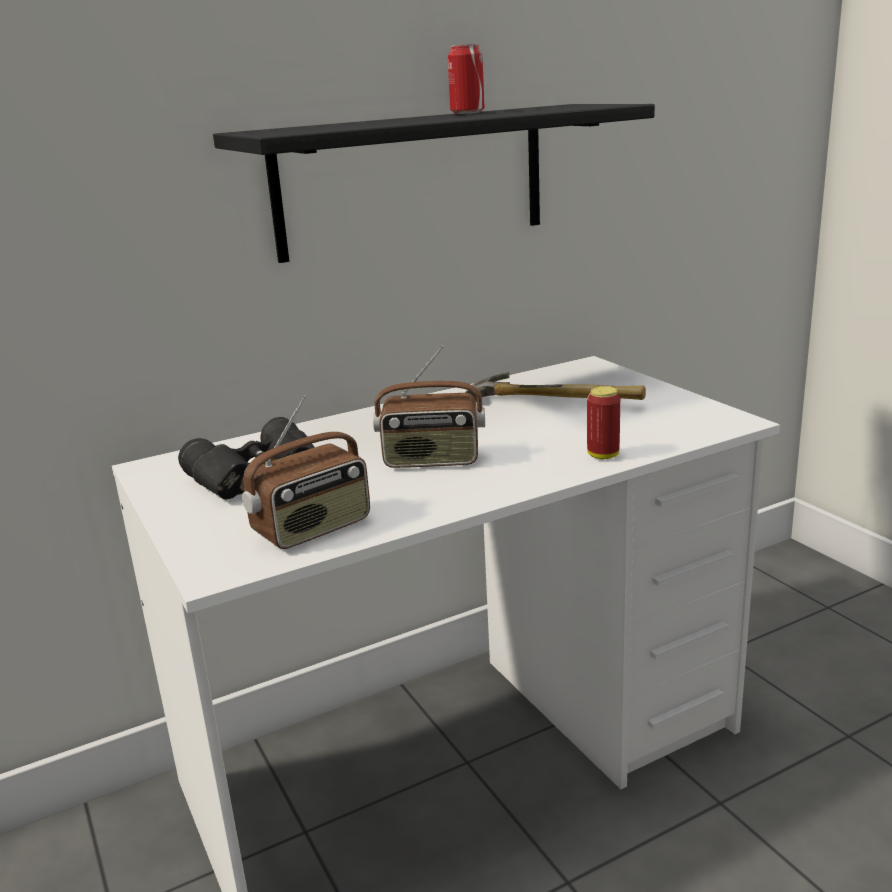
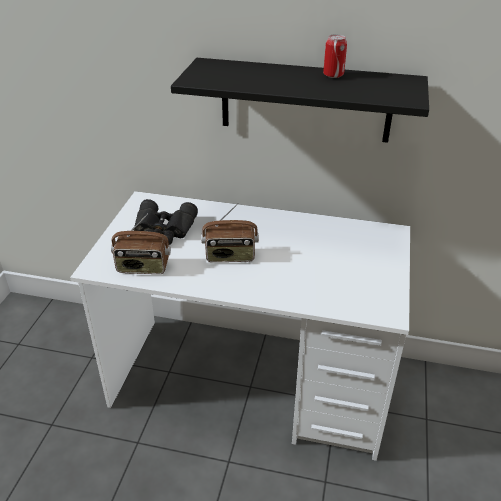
camera: 40 degrees right, 15 degrees up
(431, 461) = (230, 256): radio -> radio turned 45 degrees counterclockwise
(556, 399) = (338, 248): hammer -> none
(603, 455) = (295, 297): can -> none

